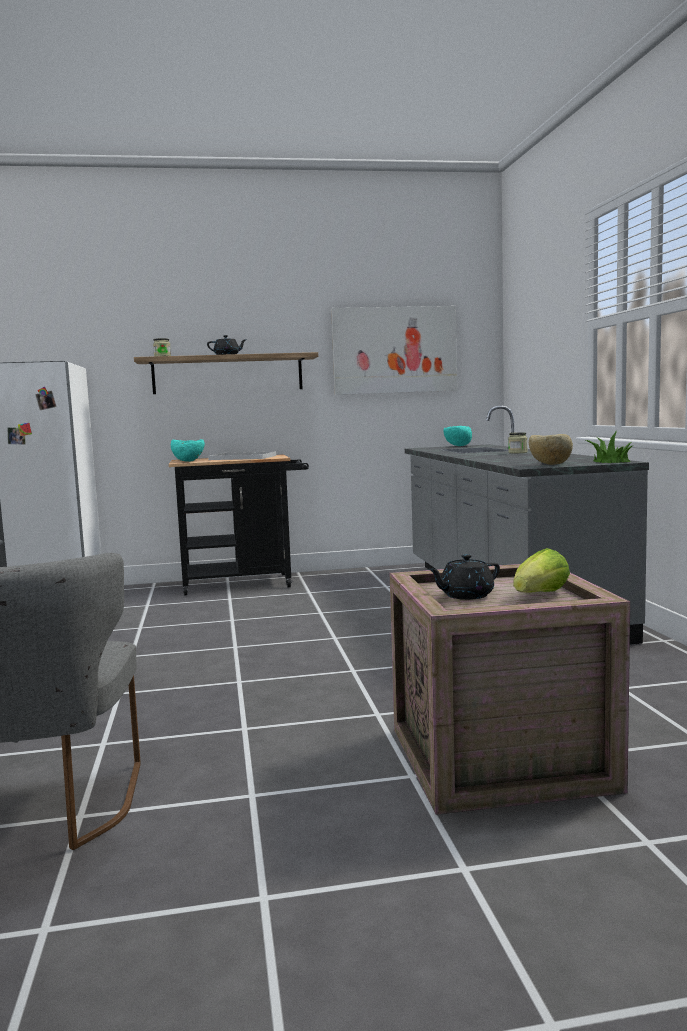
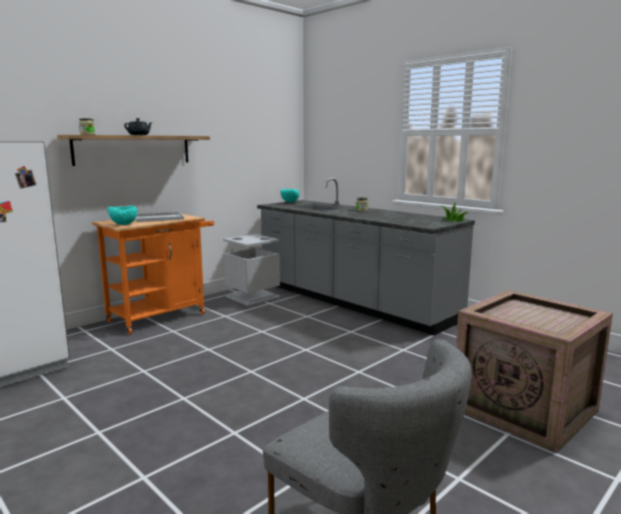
camera: 35 degrees left, 5 degrees up
(245, 583) = (162, 316): black cart -> orange cart
(378, 578) = (253, 297): none -> grey trash can
(394, 350) = (245, 135): picture -> none
(465, 596) = (525, 321): black teapot -> none
(540, 595) = (553, 314): lettuce -> none
(549, 464) = (433, 224): beige bowl -> none

